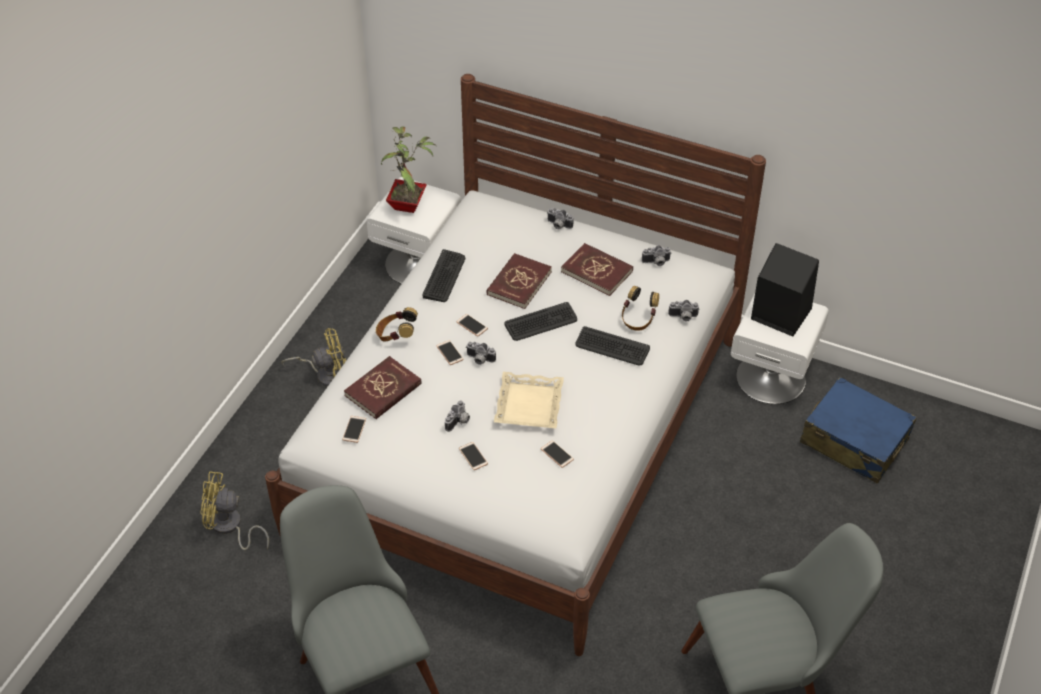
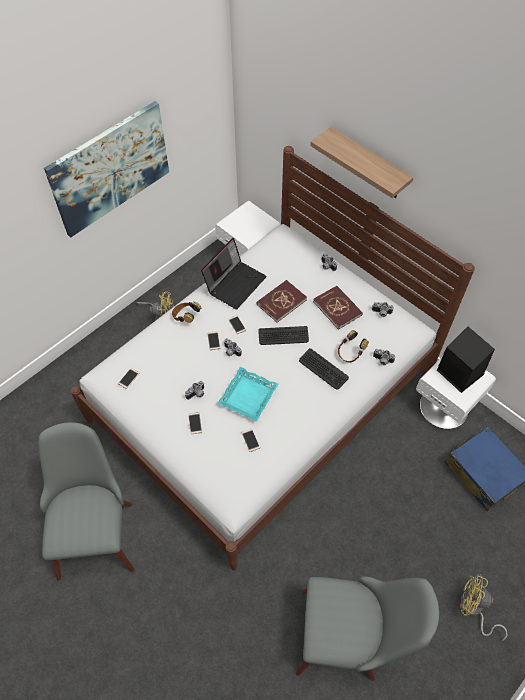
camera: 20 degrees right, 10 degrees up
(229, 527) = (61, 404): yellow fan -> yellow fan (473, 609)
(245, 152) = (110, 168): none -> picture
(383, 390) = (159, 355): red book -> none
(409, 206) = (244, 222): potted plant -> none
(444, 276) = (235, 283): keyboard -> laptop
(528, 405) = (248, 396): beige tray -> turquoise tray
(591, 67) = (368, 165): none -> shelf

